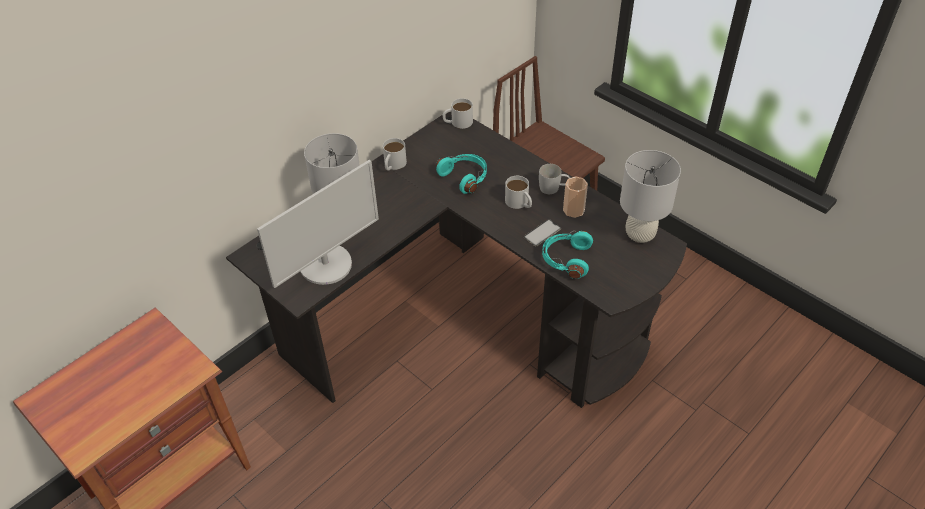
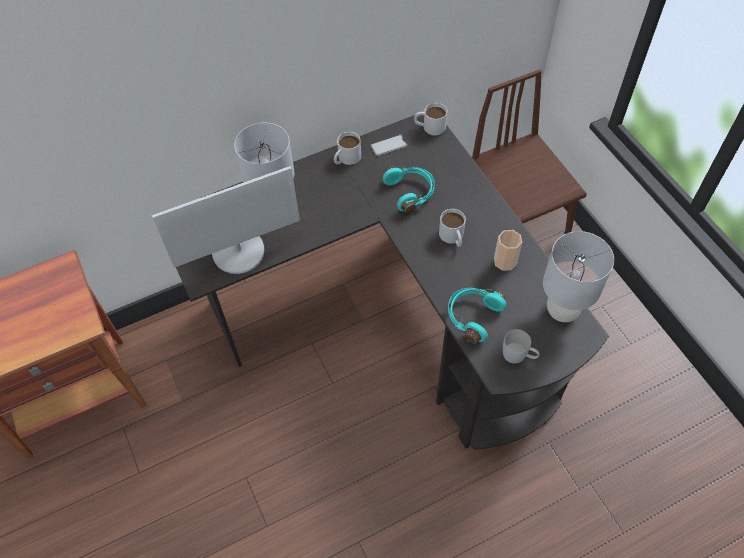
camera: 20 degrees right, 10 degrees up
(542, 233) = (461, 278): phone -> phone (388, 145)
(553, 188) = (495, 230): white mug -> white mug (518, 355)

